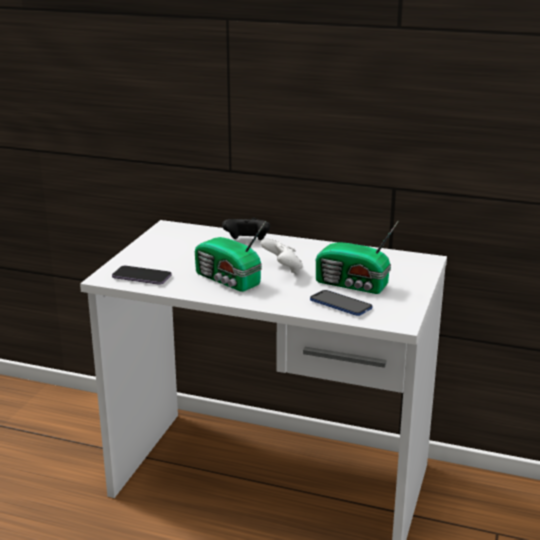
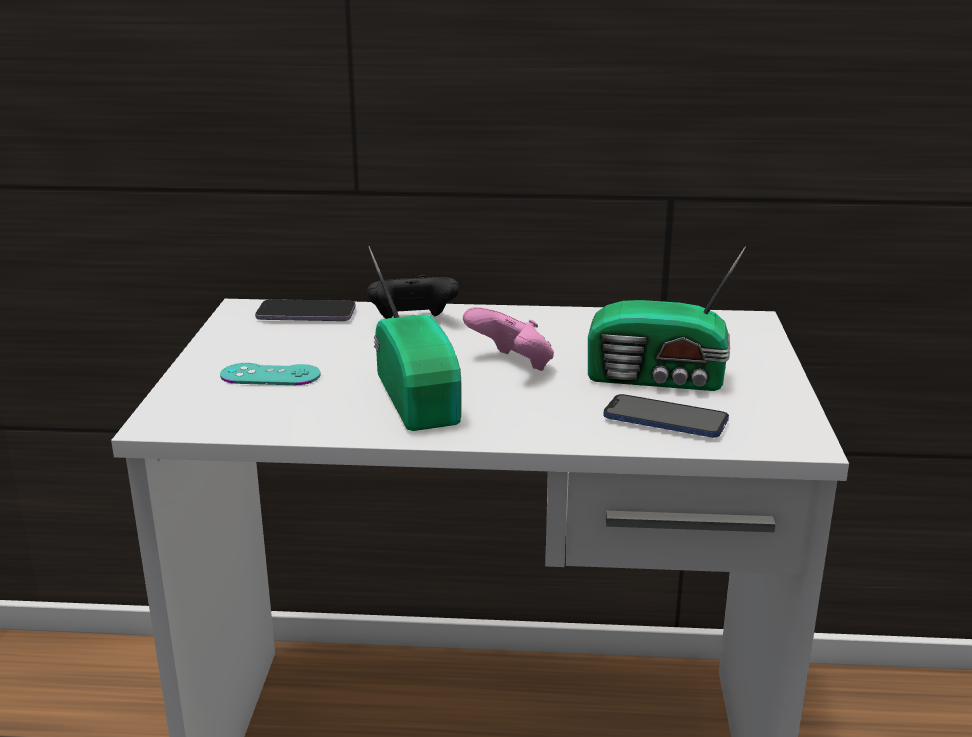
camera: 15 degrees left, 0 degrees up
(141, 277) = (241, 411): phone -> phone (306, 314)
(163, 261) = (270, 375): none -> turquoise game controller
(228, 280) = (420, 398): radio -> radio turned 135 degrees counterclockwise
(283, 270) = (512, 365): white game controller -> pink game controller

